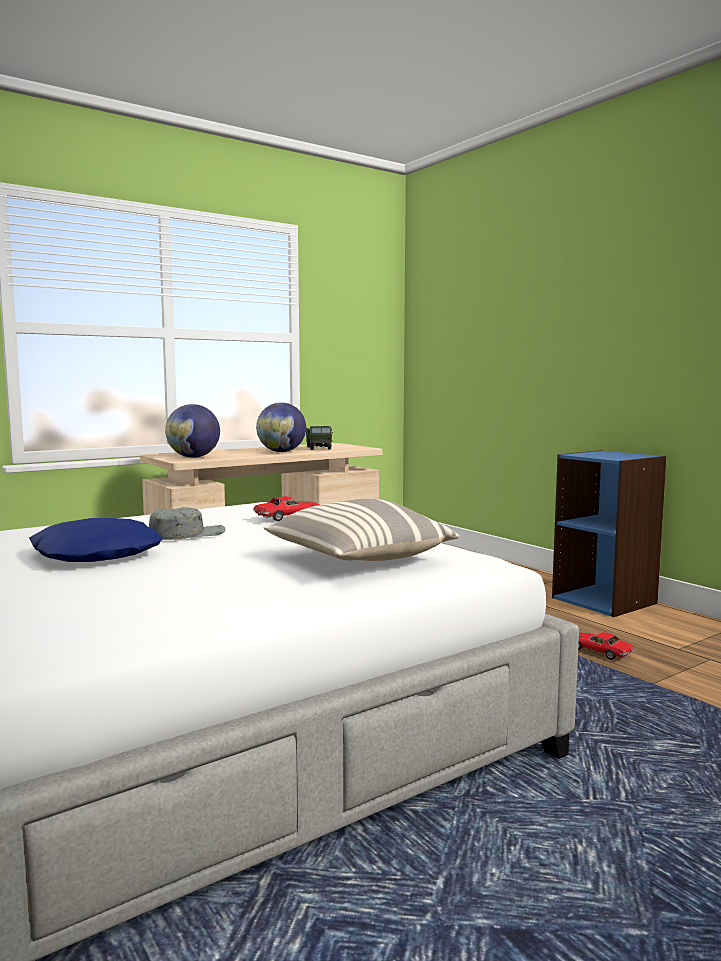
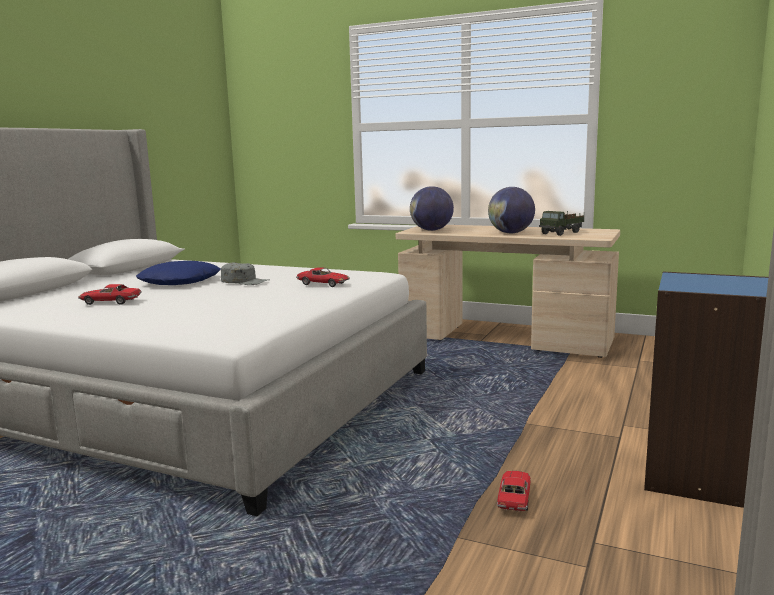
camera: 60 degrees right, 5 degrees up
(162, 589) = (110, 302): none -> toy car
(358, 559) = (200, 314): pillow -> none

